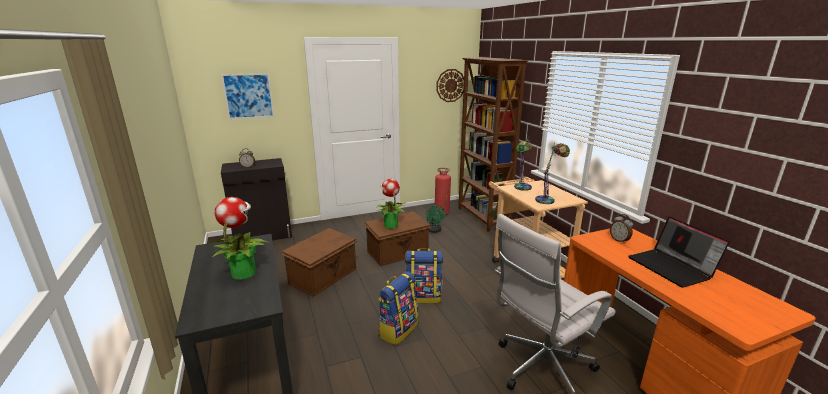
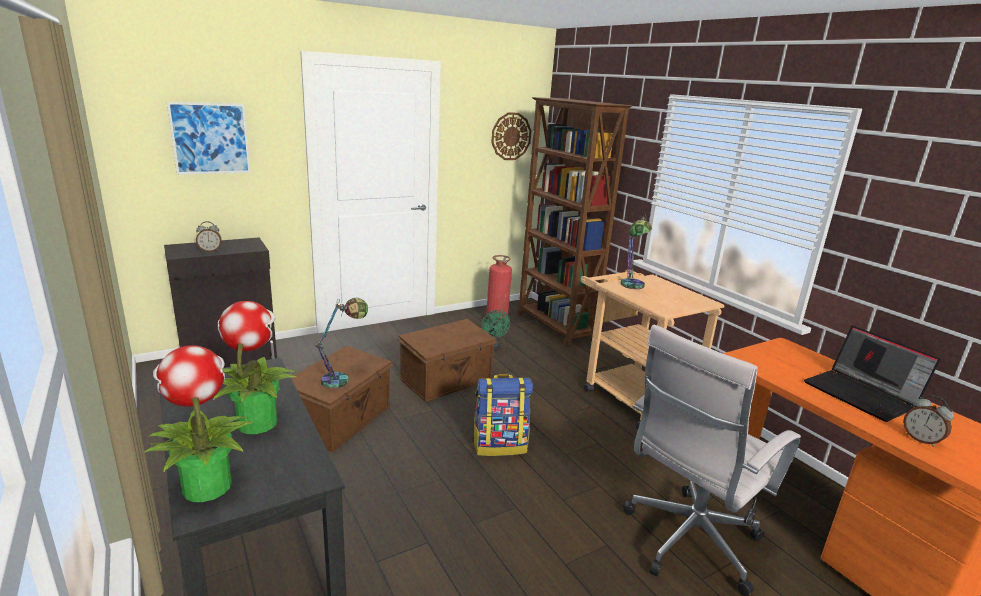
camera: 10 degrees left, 0 degrees up
(390, 225) = (439, 340): potted plant -> potted plant (206, 486)
(398, 330) = (474, 497): backpack -> none
(548, 199) = (673, 302): table lamp -> table lamp (342, 379)
(619, 240) = (782, 358): alarm clock -> alarm clock (921, 439)

